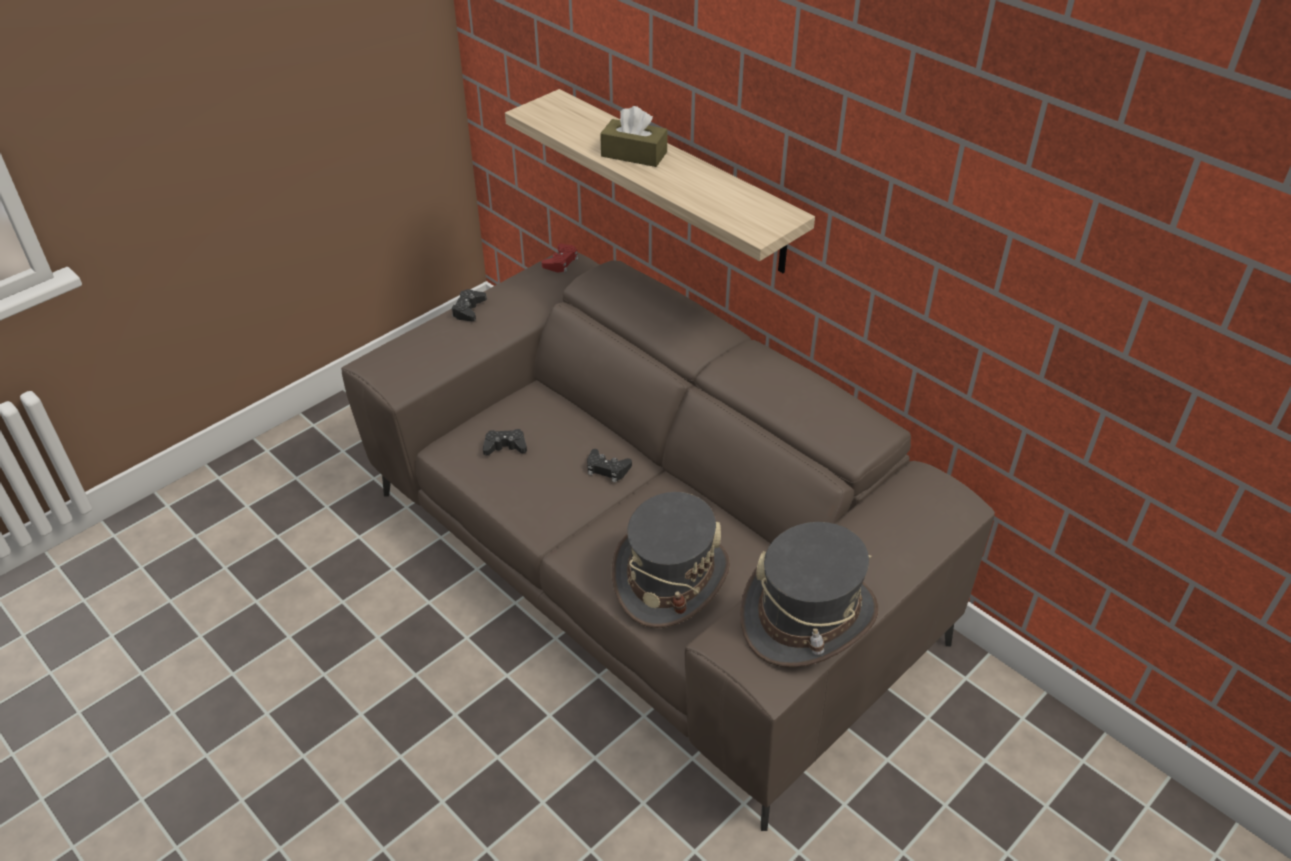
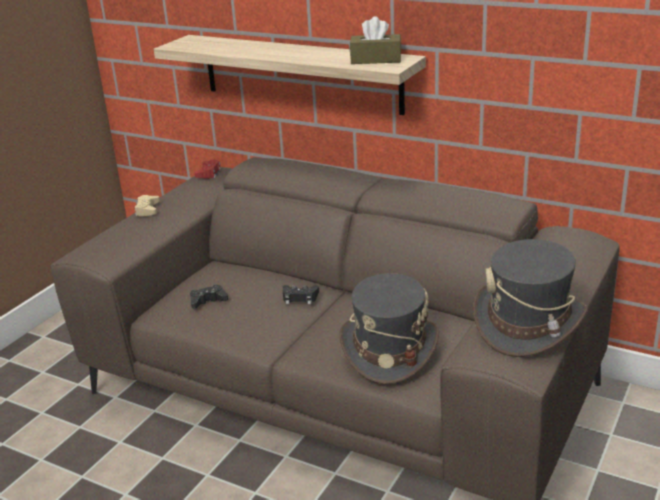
camera: 15 degrees left, 15 degrees down
(469, 310) = (147, 210): black game controller -> beige game controller
(634, 154) = (269, 51): brown tissue box -> brown tissue box (375, 59)

